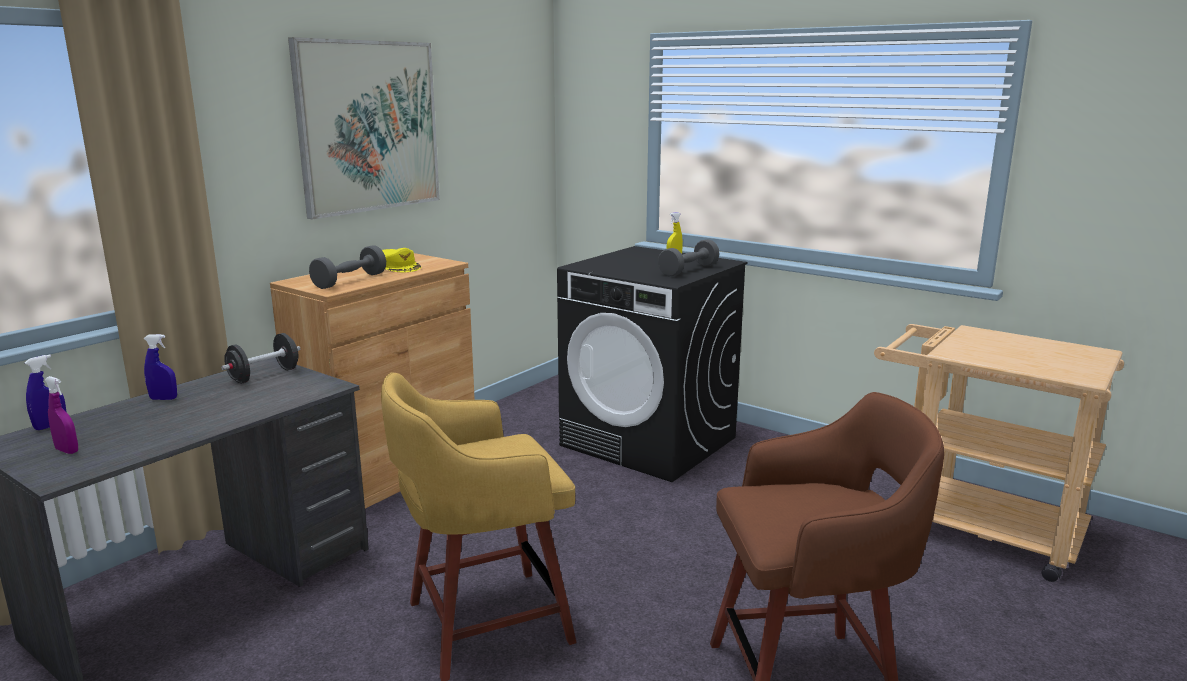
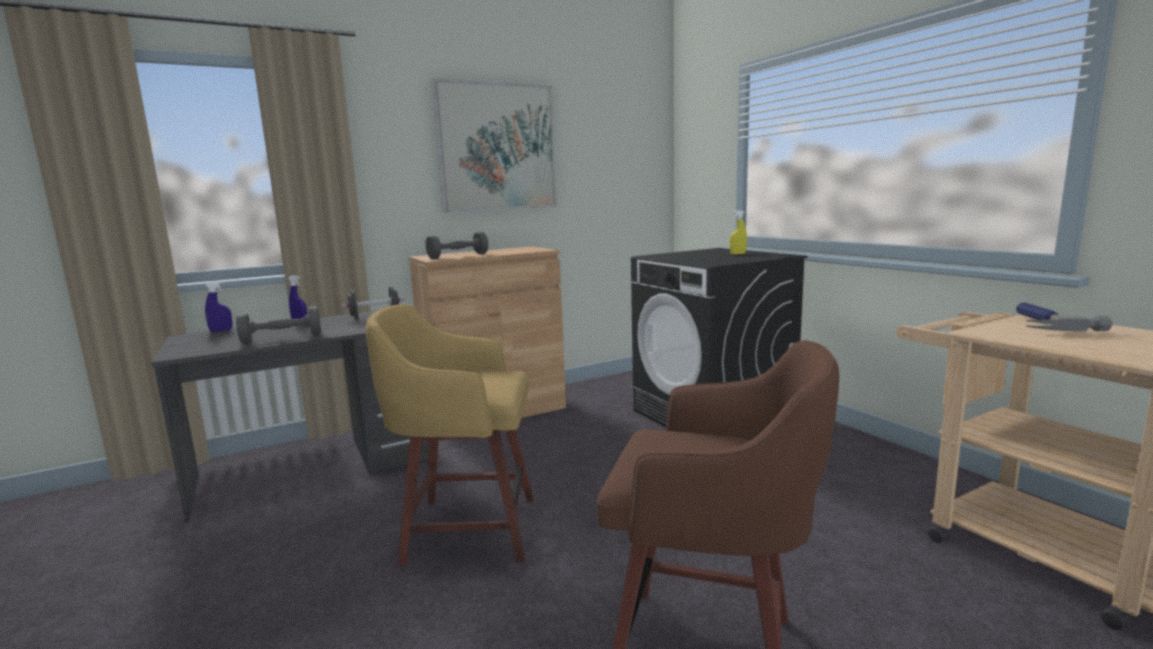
camera: 25 degrees right, 5 degrees down
(67, 451) = (205, 342): purple spray bottle -> none
(397, 267) = (504, 251): yellow cap -> none
(688, 270) = (740, 259): grey dumbbell -> grey dumbbell (282, 337)
(984, 338) = (1042, 323): none -> hammer

